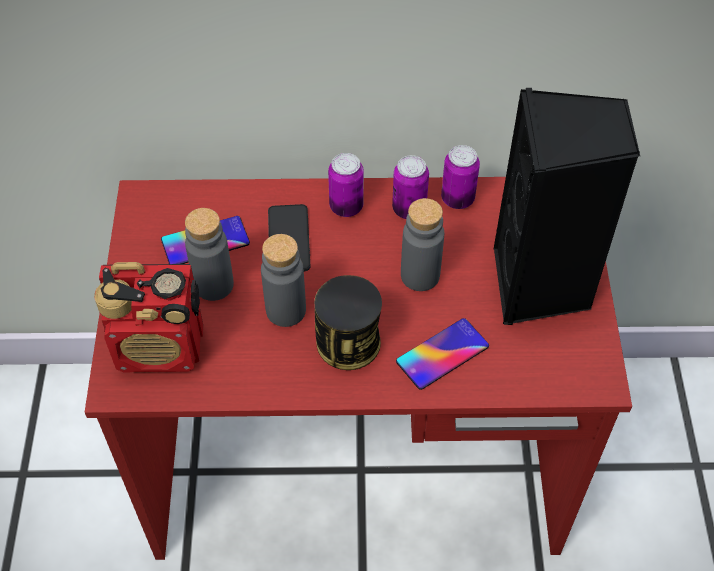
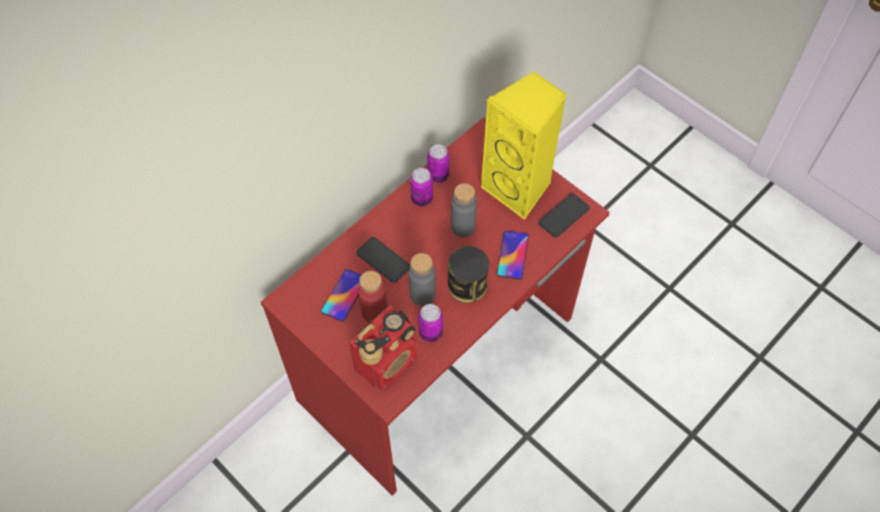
camera: 45 degrees left, 5 degrees up
(214, 284) = (374, 312): grey bottle -> red bottle
(346, 206) = (391, 221): can -> can (430, 333)
(541, 286) = (519, 188): black speaker -> yellow speaker
(562, 361) = (564, 215): none -> phone

